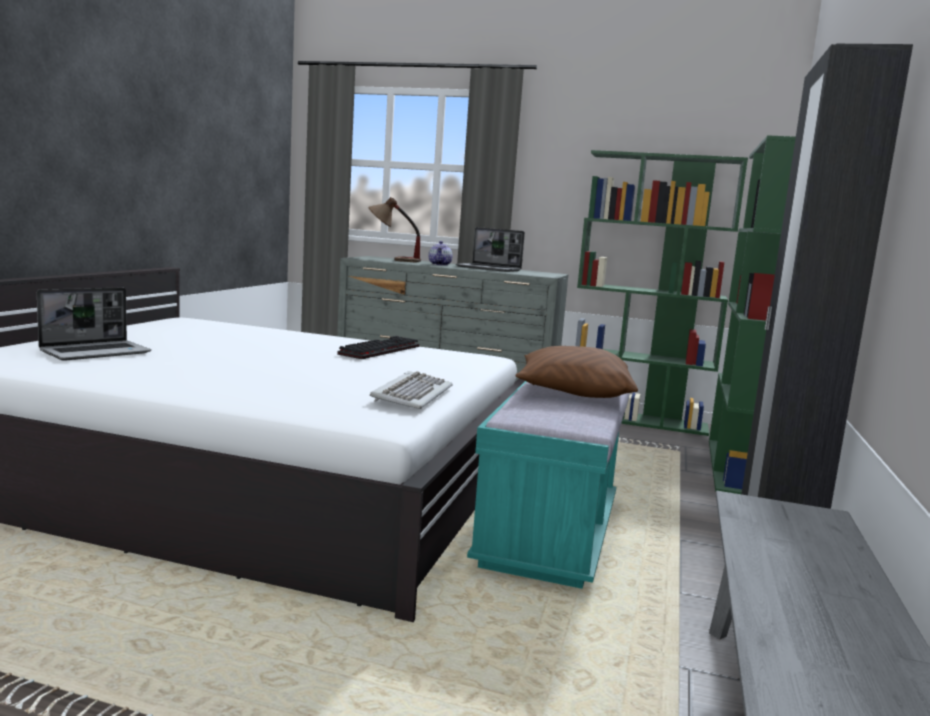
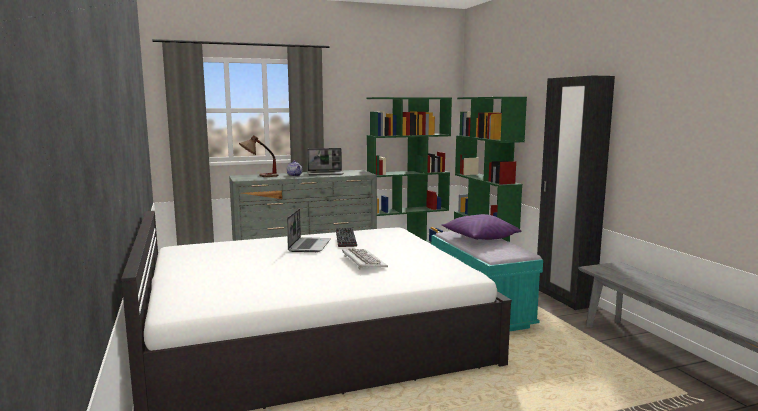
camera: 35 degrees left, 0 degrees up
(96, 352) = (229, 283): laptop -> laptop (309, 246)
(412, 394) = (438, 258): keyboard -> keyboard (363, 261)
(573, 392) = (479, 238): brown pillow -> purple pillow

